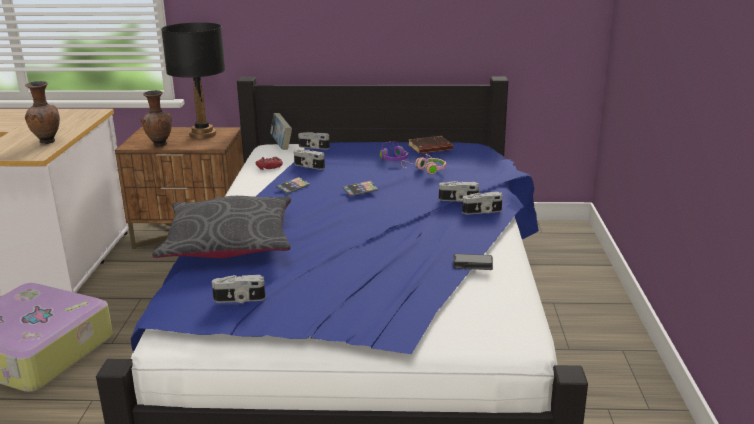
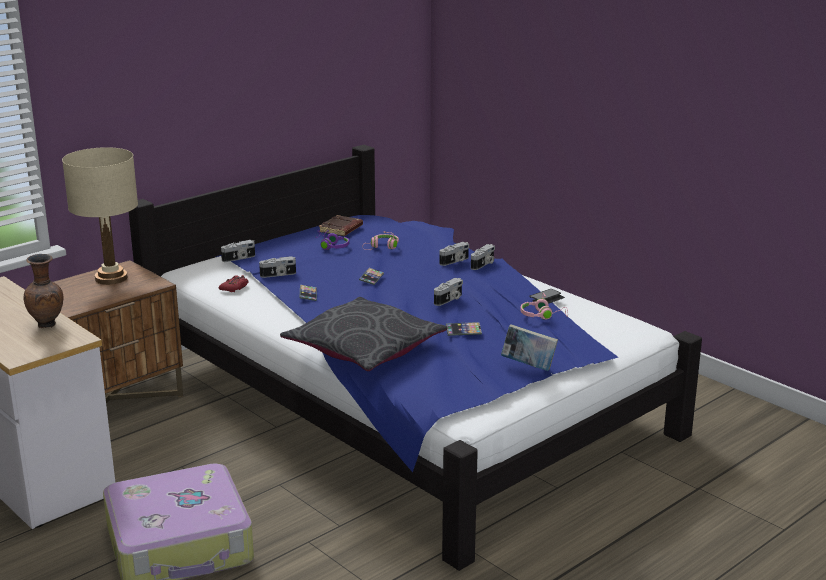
camera: 45 degrees left, 0 degrees up
(159, 145) = (95, 301): brown vase -> none
(202, 134) = (111, 278): black table lamp -> beige table lamp
(239, 300) = (469, 374): camera -> camera (449, 300)
(281, 145) = (193, 266): book -> book (528, 366)
(324, 261) = (463, 331): none -> phone
(426, 277) = (542, 315): none -> pink headphones

